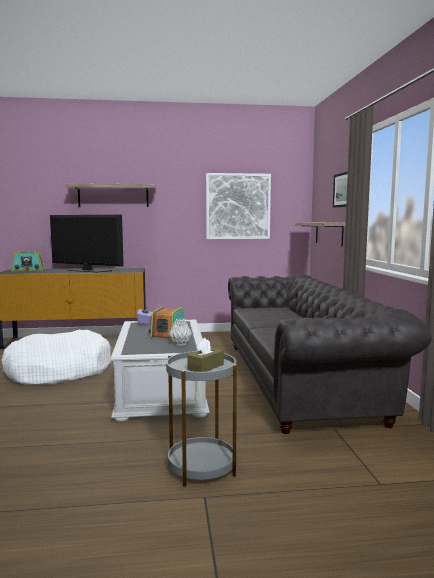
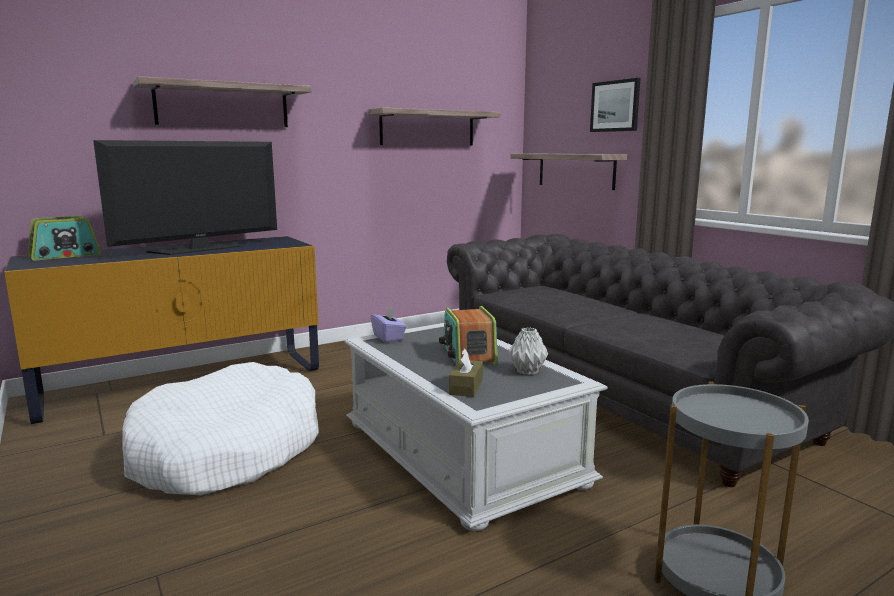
camera: 25 degrees left, 5 degrees up
(87, 270) = (200, 249): television -> television turned 45 degrees counterclockwise
(205, 367) = (749, 417): brown tissue box -> brown tissue box (466, 387)
(238, 206) = (427, 128): picture -> shelf

